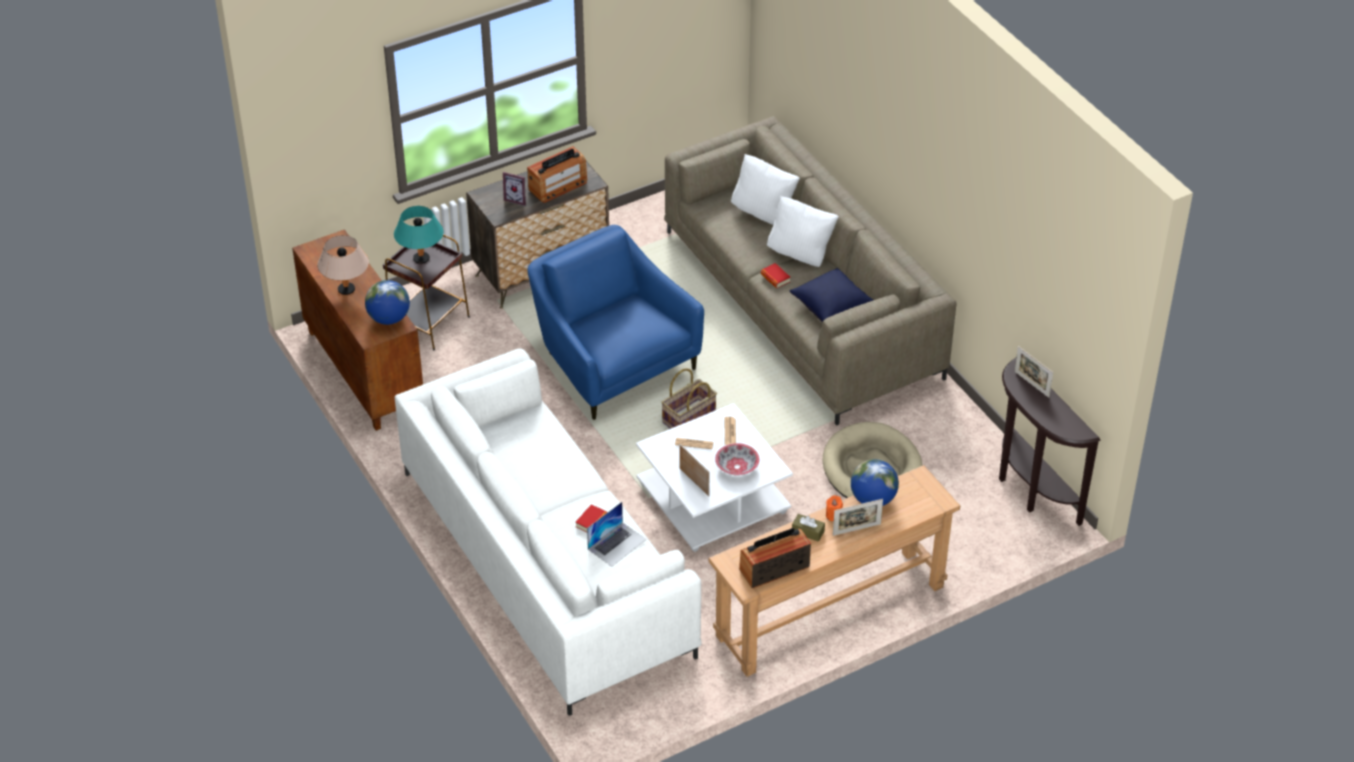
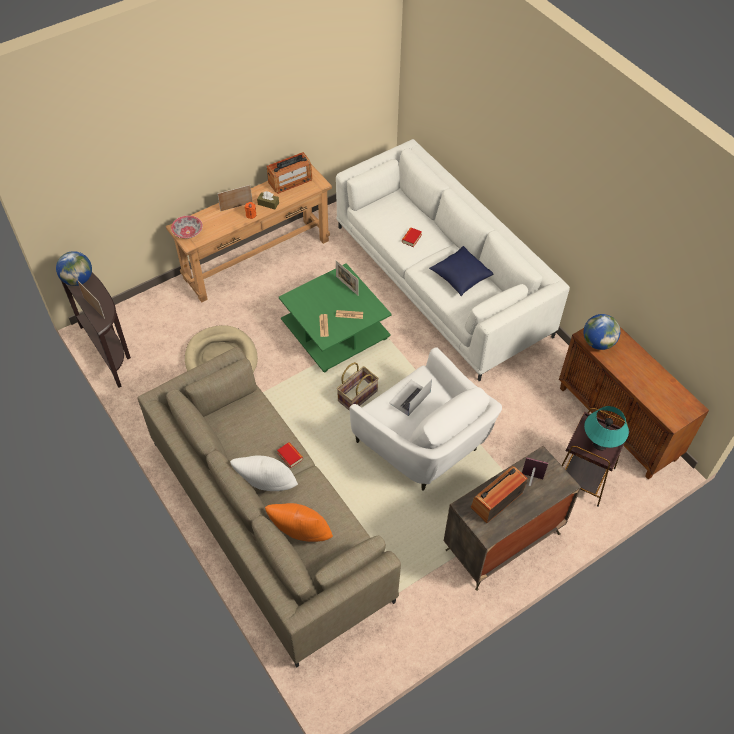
camera: 175 degrees right, 10 degrees up
(346, 289) = (643, 368): beige table lamp -> none
(612, 362) = (424, 445): blue armchair -> white armchair
(617, 544) = (393, 225): laptop -> laptop (409, 397)
(711, 498) = (336, 331): white coffee table -> green coffee table
(737, 467) = (317, 298): bowl -> bowl (187, 232)
(763, 213) = (301, 536): white pillow -> orange pillow
(832, 306) = (242, 428): blue pillow -> blue pillow (460, 277)
(873, 499) = (223, 226): globe -> globe (78, 280)

